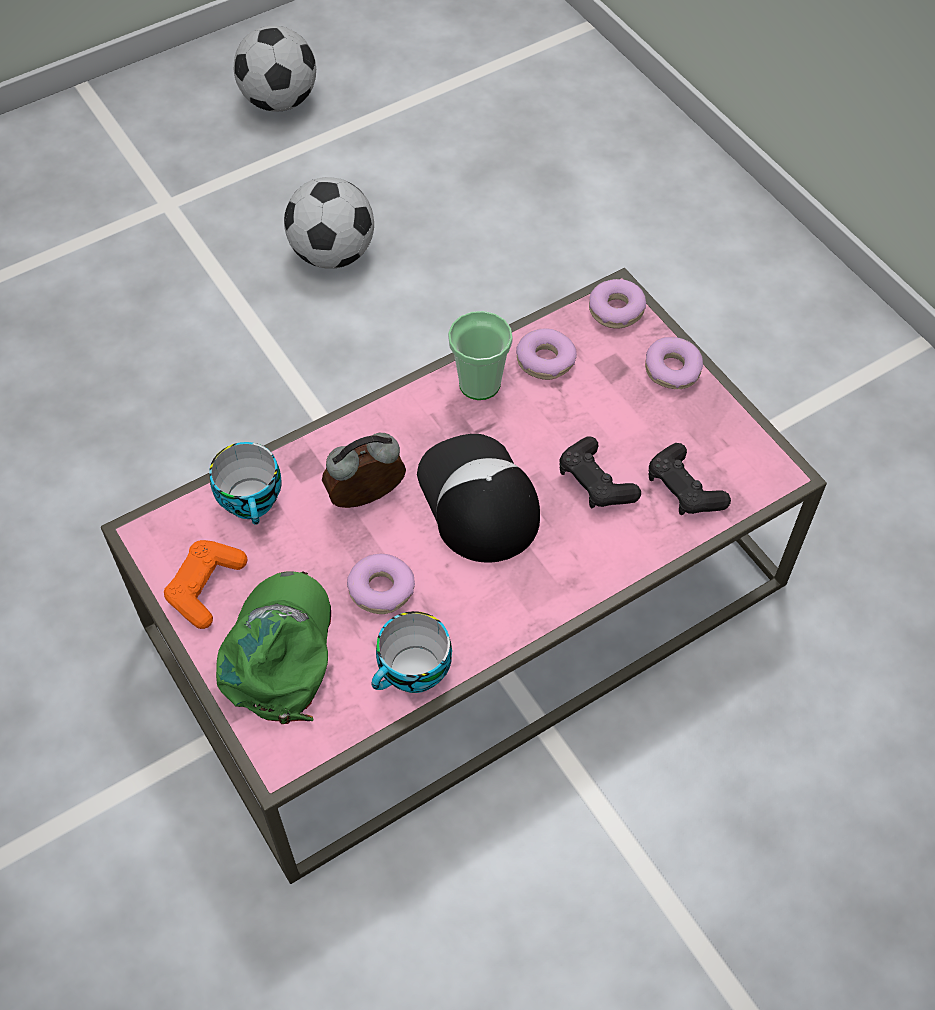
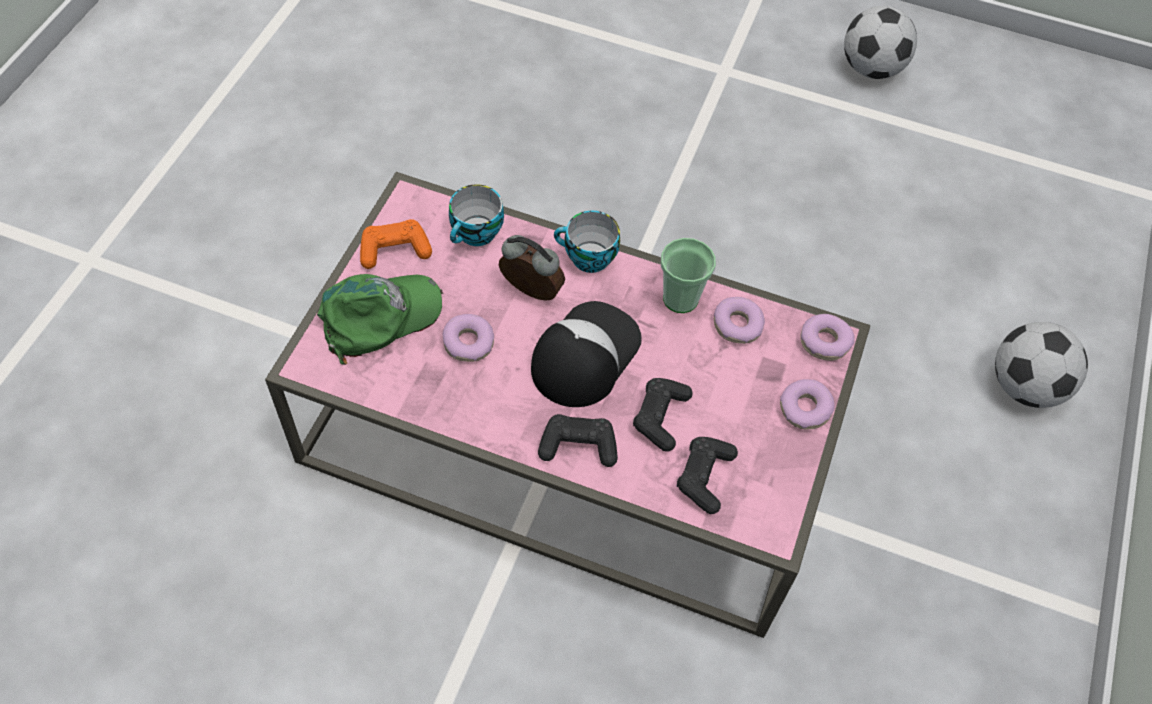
camera: 50 degrees right, 0 degrees up
(333, 254) = (776, 180): football -> football (1024, 387)
(413, 674) = (419, 400): cup -> cup (587, 258)
(575, 567) = (578, 446): none -> black game controller

